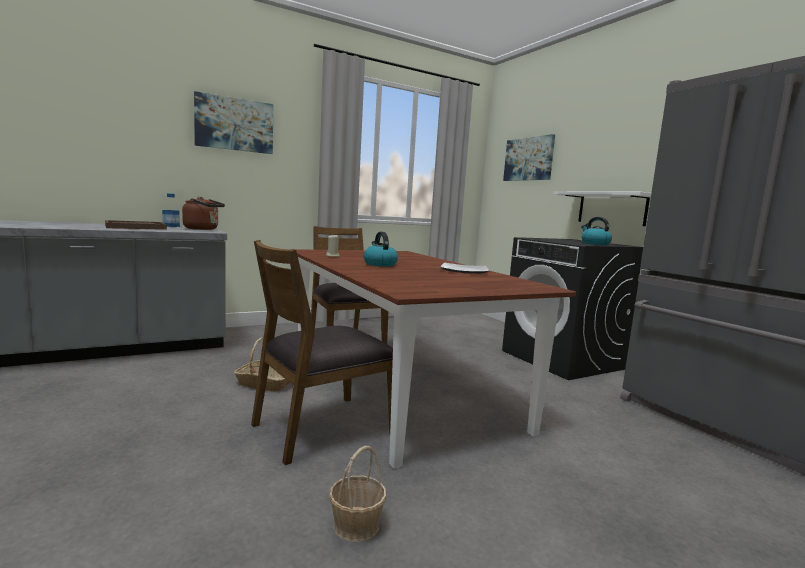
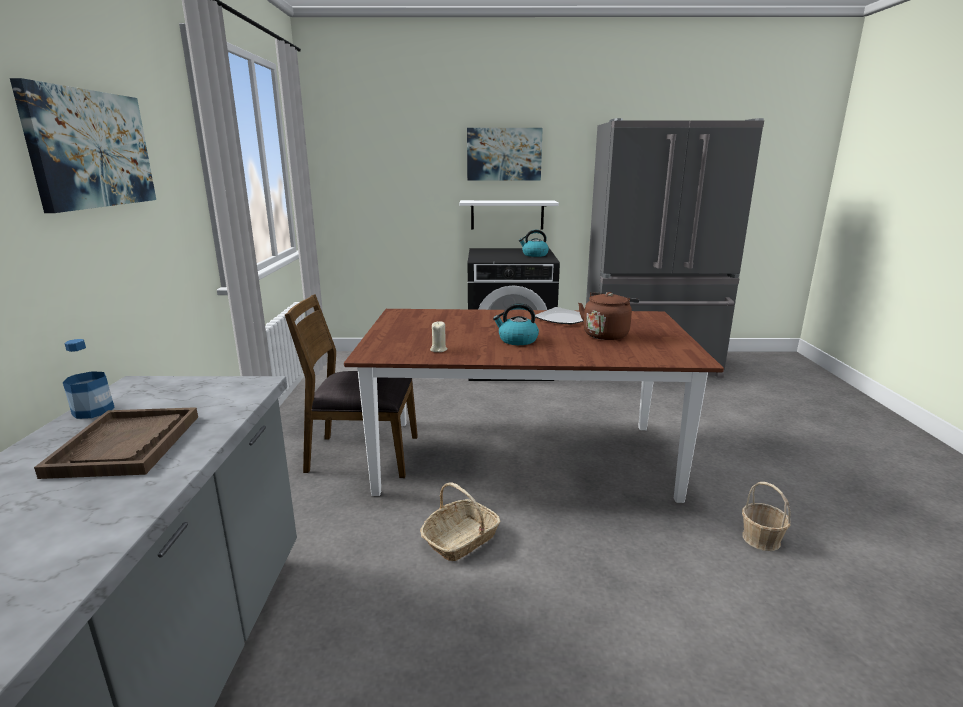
camera: 60 degrees left, 10 degrees up
(203, 229) = (194, 387): brown kettle -> brown kettle (606, 334)
(322, 428) = (601, 522): brown chair -> none
(528, 159) = (387, 158): picture -> picture (504, 154)

